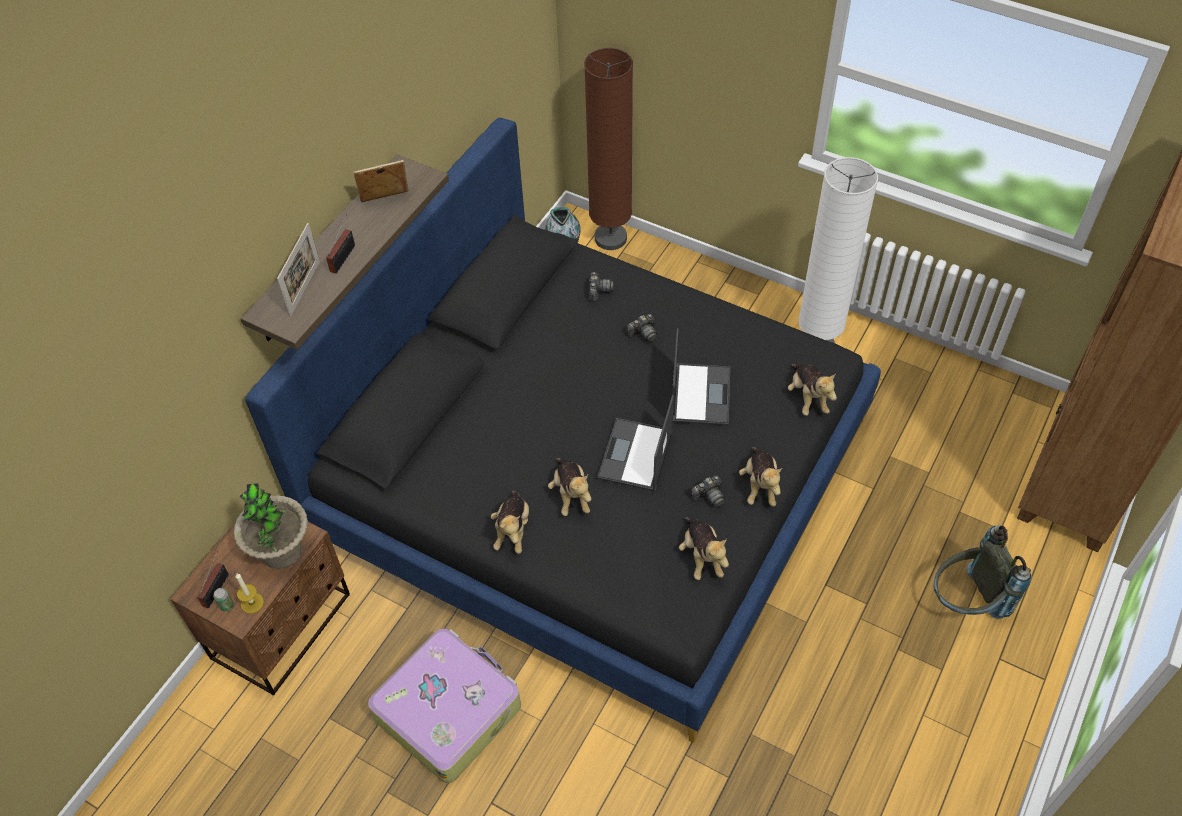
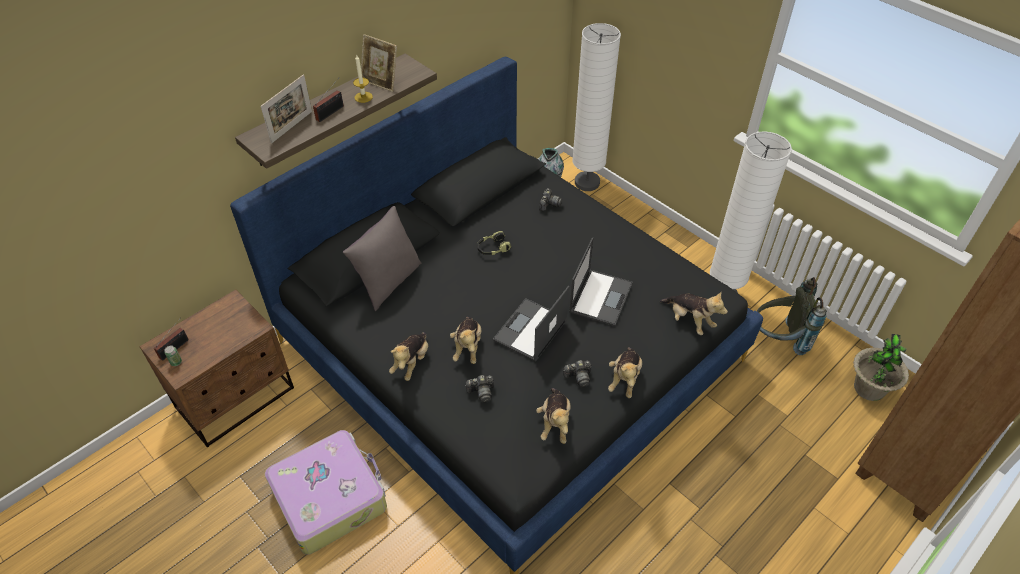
camera: 15 degrees right, 5 degrees down
(252, 603) = (195, 365): candle -> candle (363, 97)
(281, 550) = (234, 332): potted plant -> potted plant (869, 388)
(386, 202) = (381, 82): picture frame -> picture frame turned 150 degrees counterclockwise
(445, 439) = (388, 282): none -> grey pillow
(553, 365) = (493, 249): none -> headphones
(610, 238) = (587, 183): brown floor lamp -> white floor lamp
(643, 334) = (572, 242): camera -> camera (481, 392)
(807, 397) = (689, 321): plush toy -> plush toy turned 45 degrees counterclockwise
(966, 602) = (788, 532): grey backpack -> grey backpack (778, 339)

